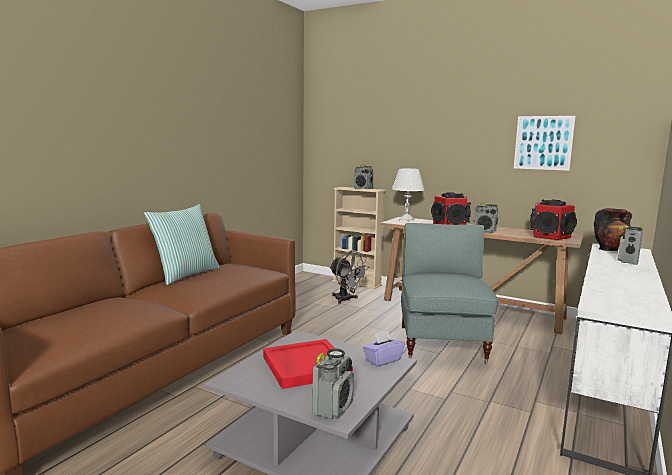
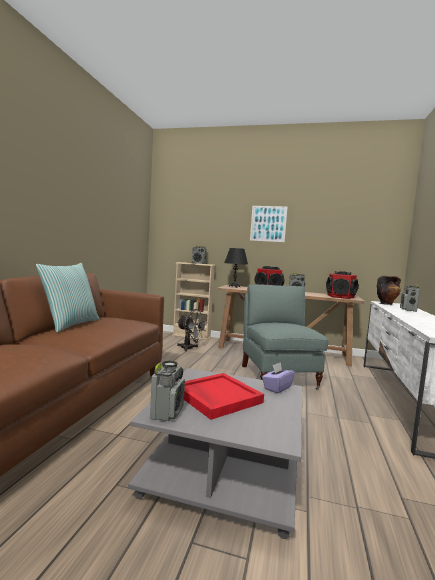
camera: 15 degrees left, 5 degrees down
(333, 408) = (269, 433): radio -> radio (167, 412)
(406, 220) = (234, 287): white table lamp -> black table lamp
(543, 143) = (330, 233): picture -> picture (268, 223)

